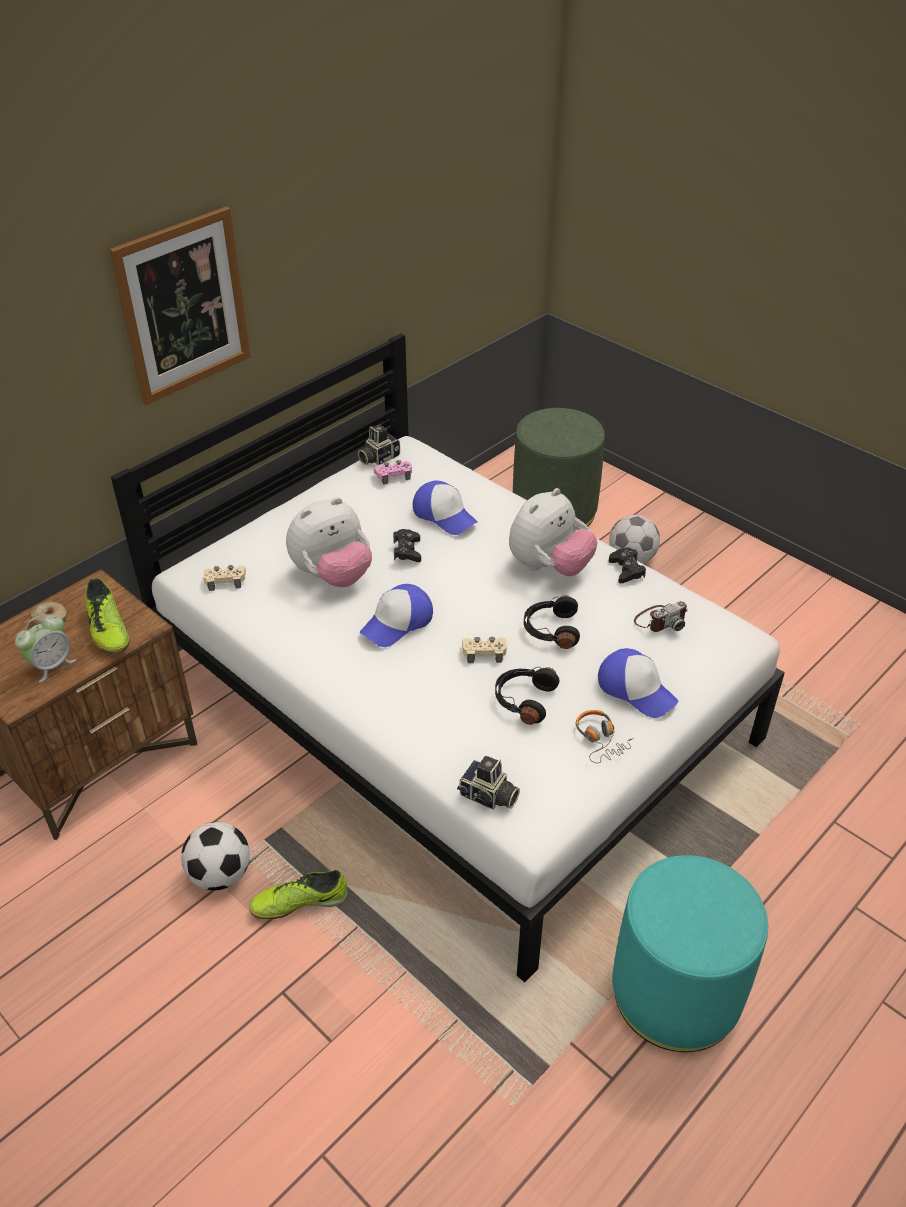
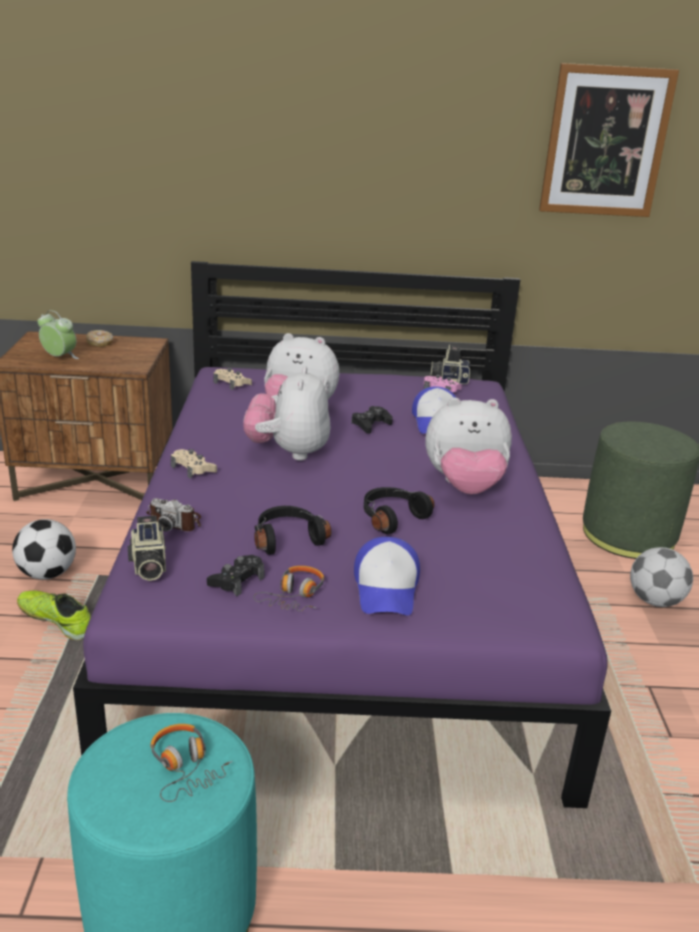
camera: 45 degrees right, 15 degrees down
(51, 665) = (59, 357): alarm clock -> alarm clock turned 150 degrees counterclockwise
(108, 629) = (115, 359): shoe -> none
(183, 306) = (297, 150): picture -> picture (605, 142)
(398, 623) = (288, 452): cap -> plush toy
(454, 704) = (343, 592): white bed -> purple bed
(484, 652) = (314, 499): beige game controller -> beige game controller (193, 469)
(626, 570) = (531, 522): black game controller -> black game controller (237, 580)
(660, 620) = (499, 565): camera -> camera (176, 522)
(701, 897) = (184, 767): none -> headphones

